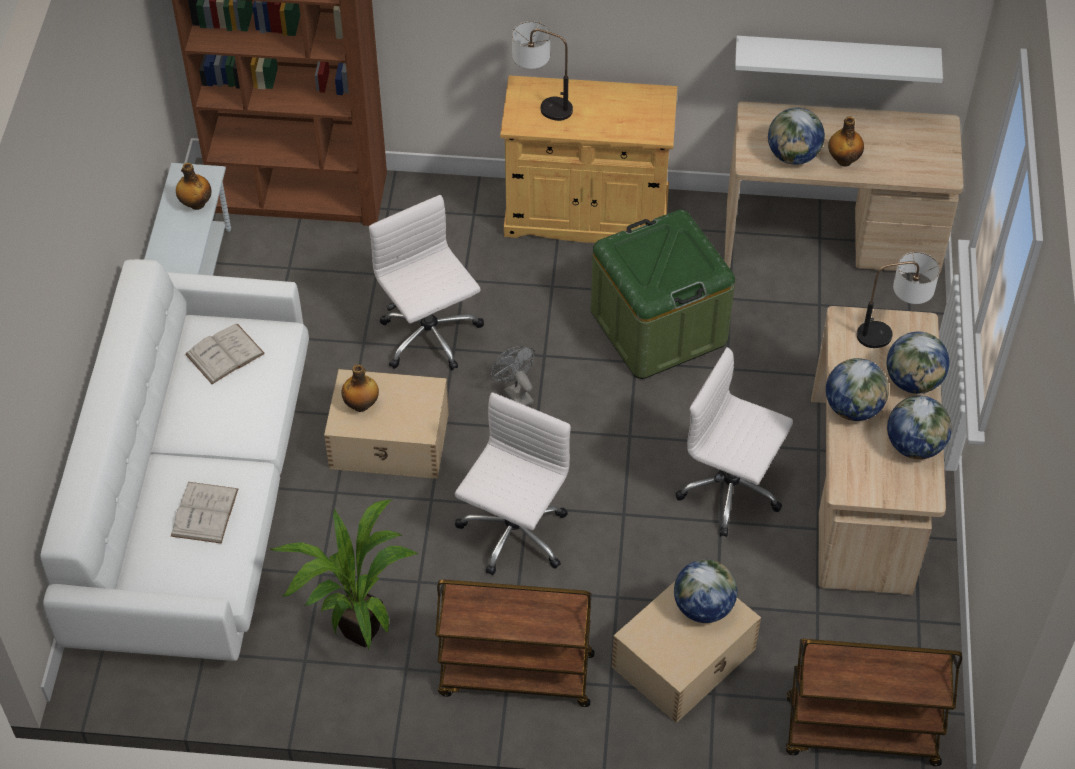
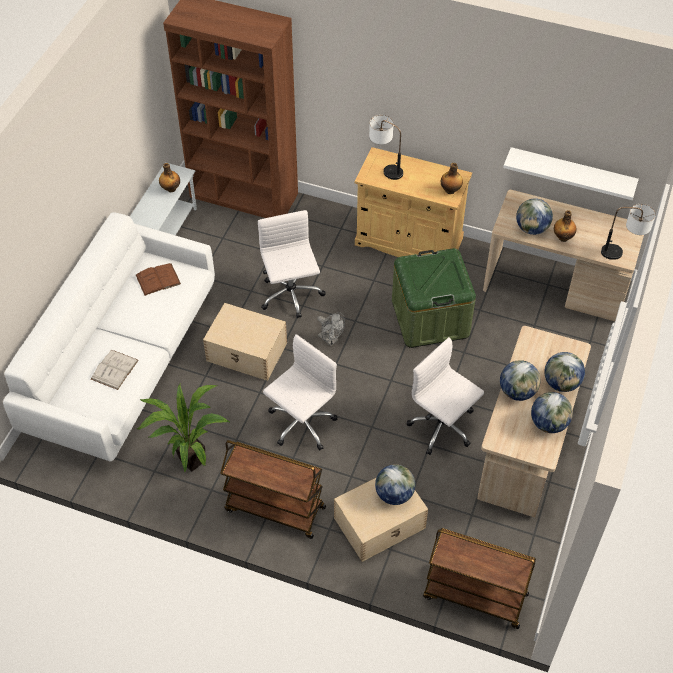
camera: 15 degrees right, 0 degrees up
(225, 354) = (158, 279): white book -> brown book
(361, 405) = (230, 326): bottle -> bottle (450, 190)
(515, 393) = (330, 340): grey fan -> grey fan turned 150 degrees clockwise
(891, 333) = (557, 350): table lamp -> table lamp (622, 253)

